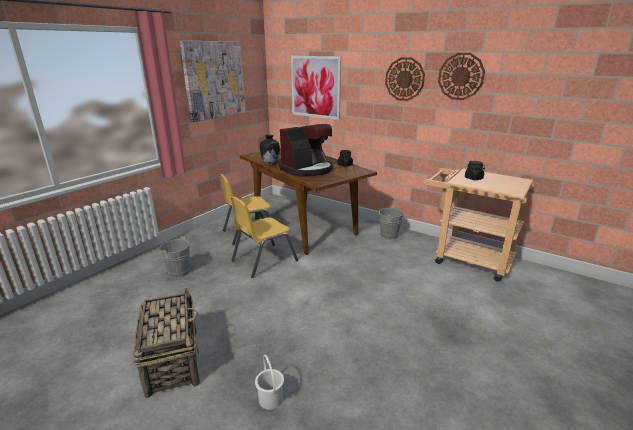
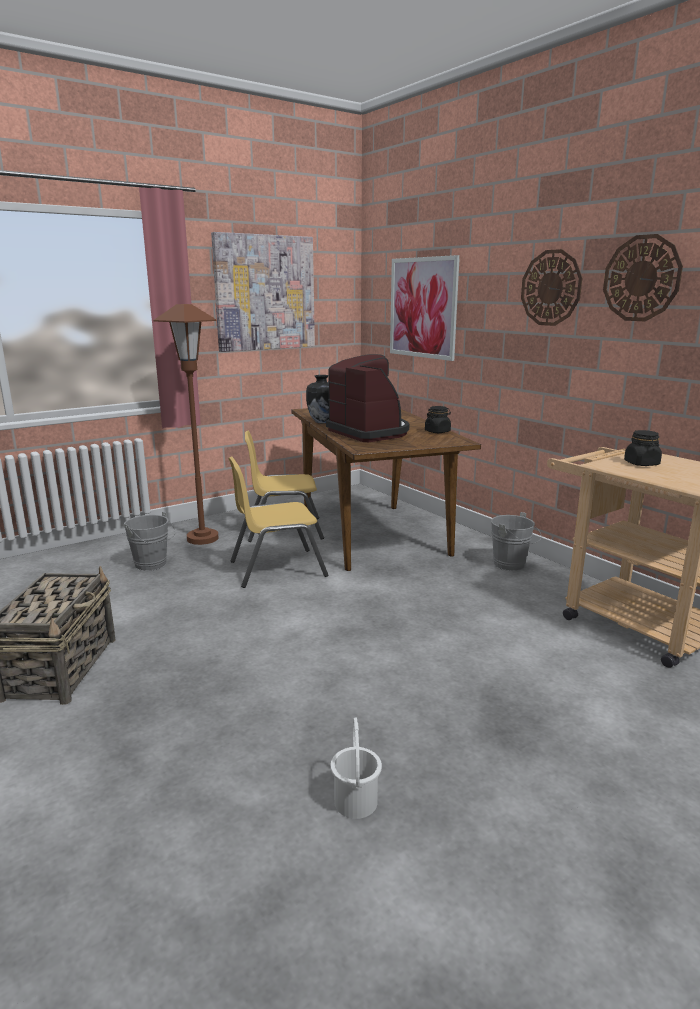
camera: 20 degrees right, 5 degrees down
(200, 247) = (202, 538): none -> brown floor lamp
(270, 399) = (144, 746): white bucket -> white bucket (355, 802)
(307, 169) = (369, 432): coffee machine -> coffee machine turned 105 degrees counterclockwise

